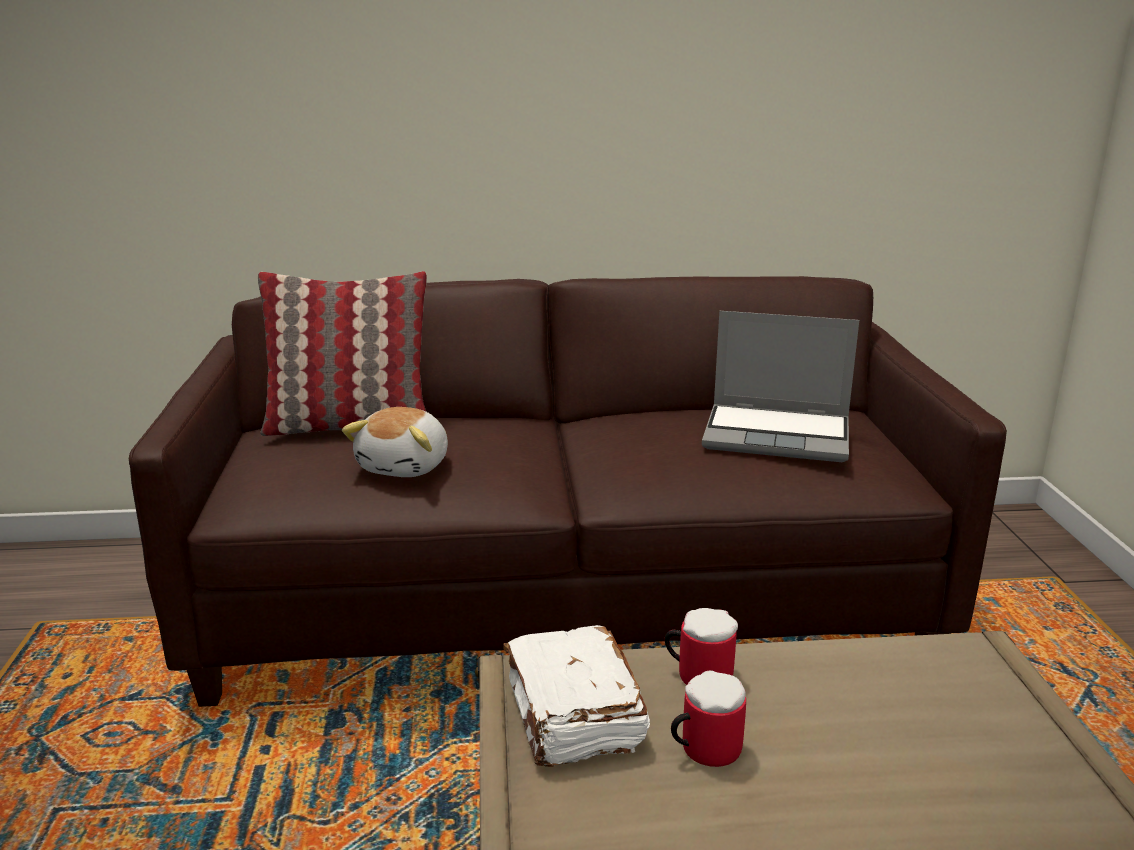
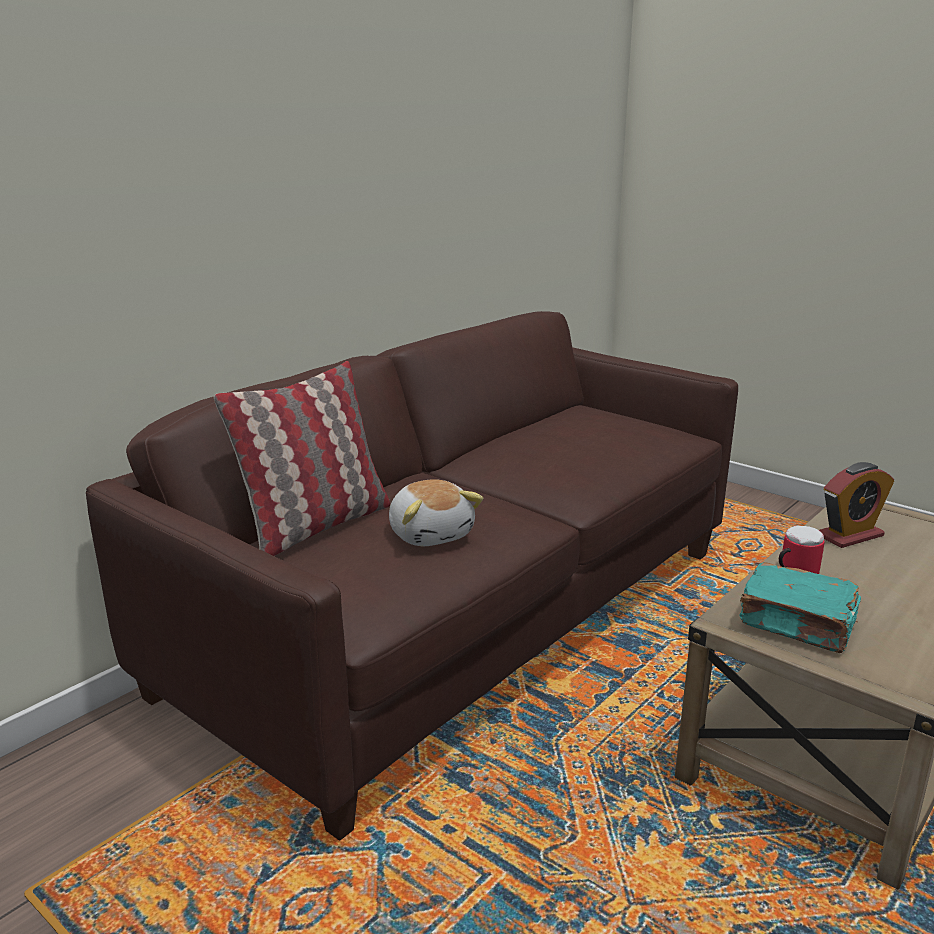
camera: 45 degrees left, 0 degrees up
(573, 717) = (798, 625): white book -> turquoise book
(702, 749) = (867, 604): mug -> none
(779, 435) = (598, 429): laptop -> none
(878, 677) = (850, 536): none -> alarm clock

